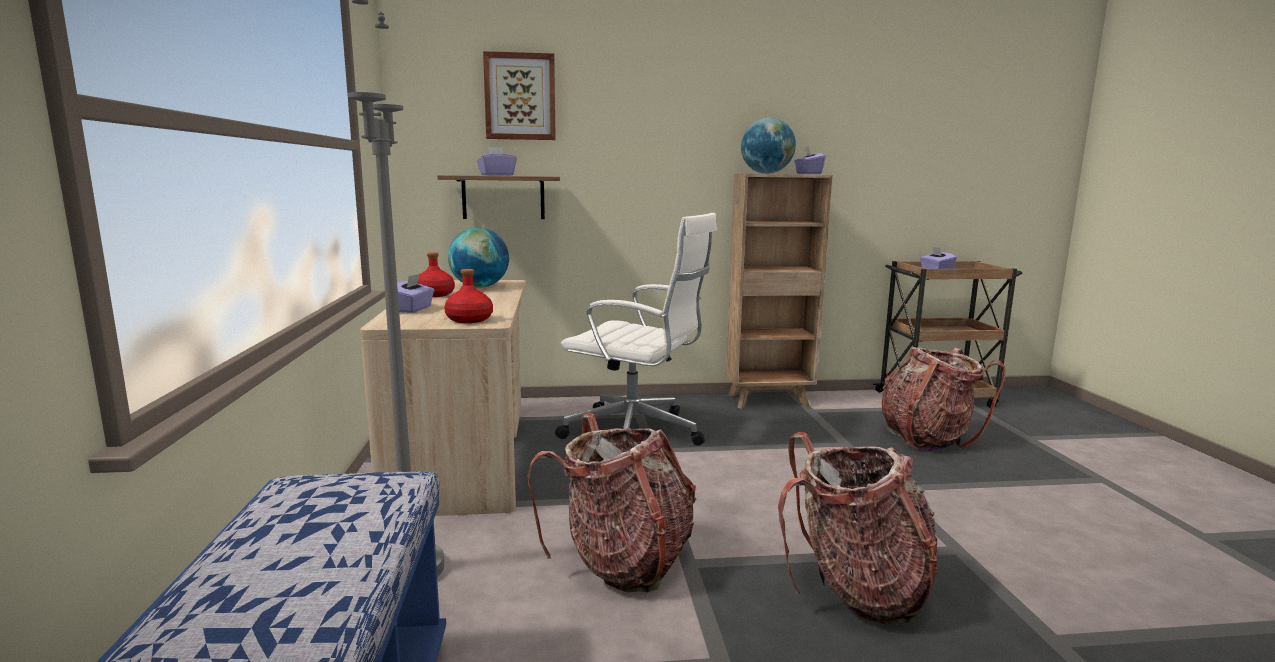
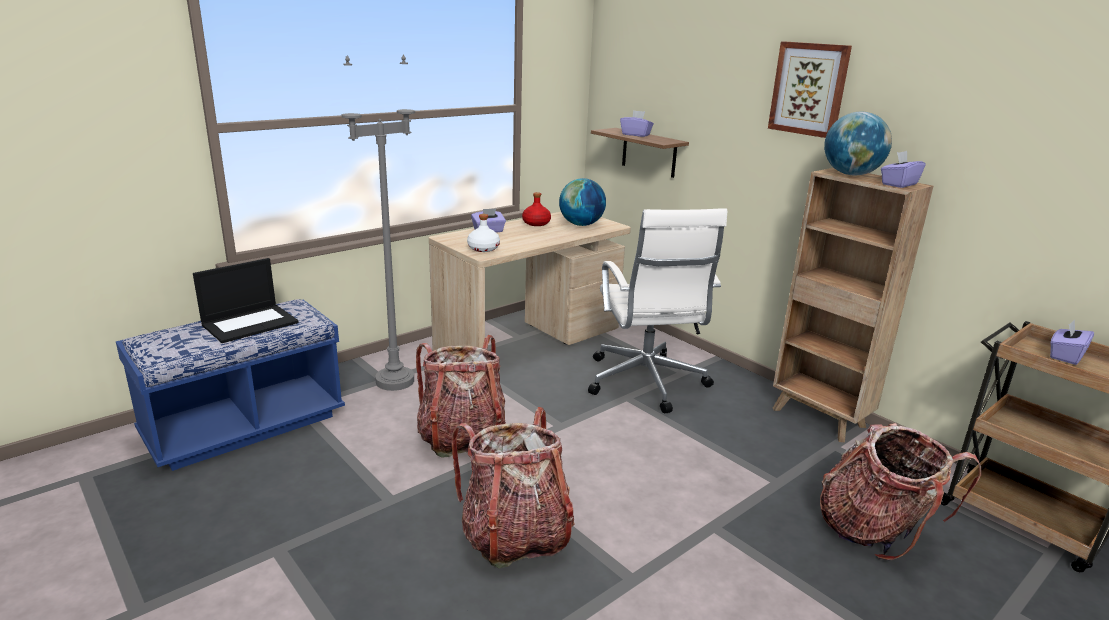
camera: 55 degrees right, 10 degrees up
(317, 532) = (250, 323): none -> laptop
(469, 320) = (483, 248): red bottle -> white bottle
(520, 97) = (670, 67): picture -> picture (809, 89)

